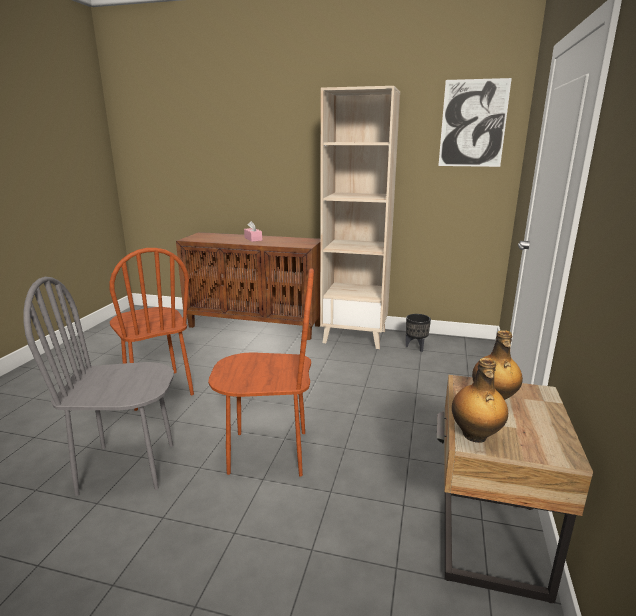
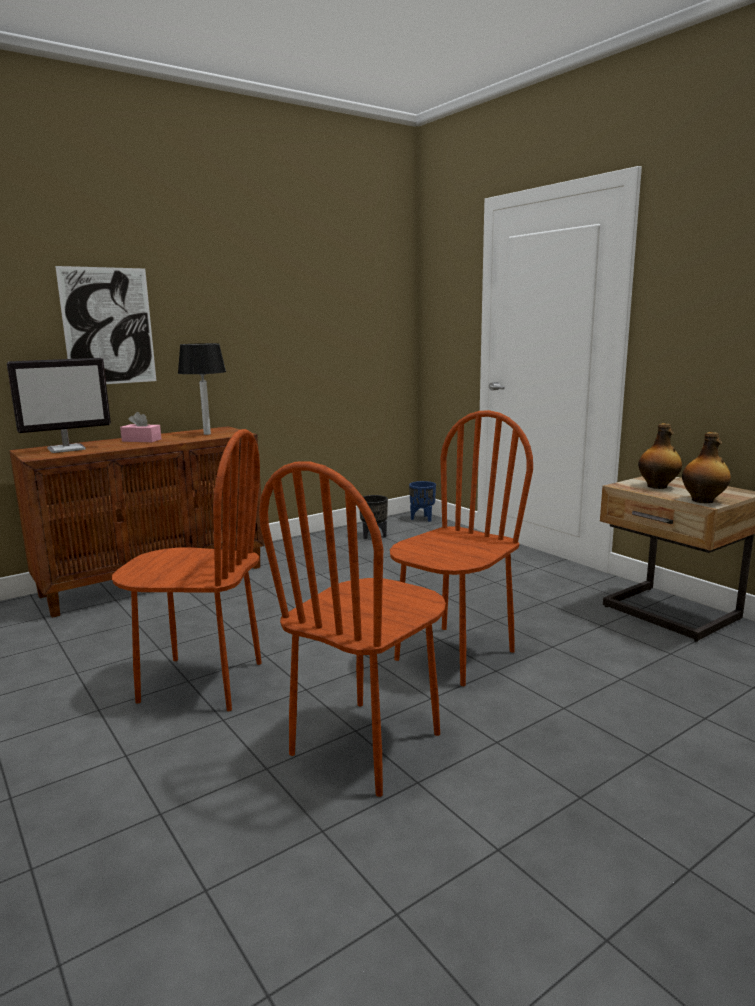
camera: 50 degrees left, 5 degrees down
(127, 467) = (367, 744): grey chair -> brown chair
(212, 237) = (67, 449): none -> monitor
(292, 242) = (207, 434): none -> table lamp
(355, 336) = (299, 548): beige bookcase -> none
(473, 123) = (374, 272): picture -> picture (108, 326)
(480, 348) = (422, 518): none -> blue planter

